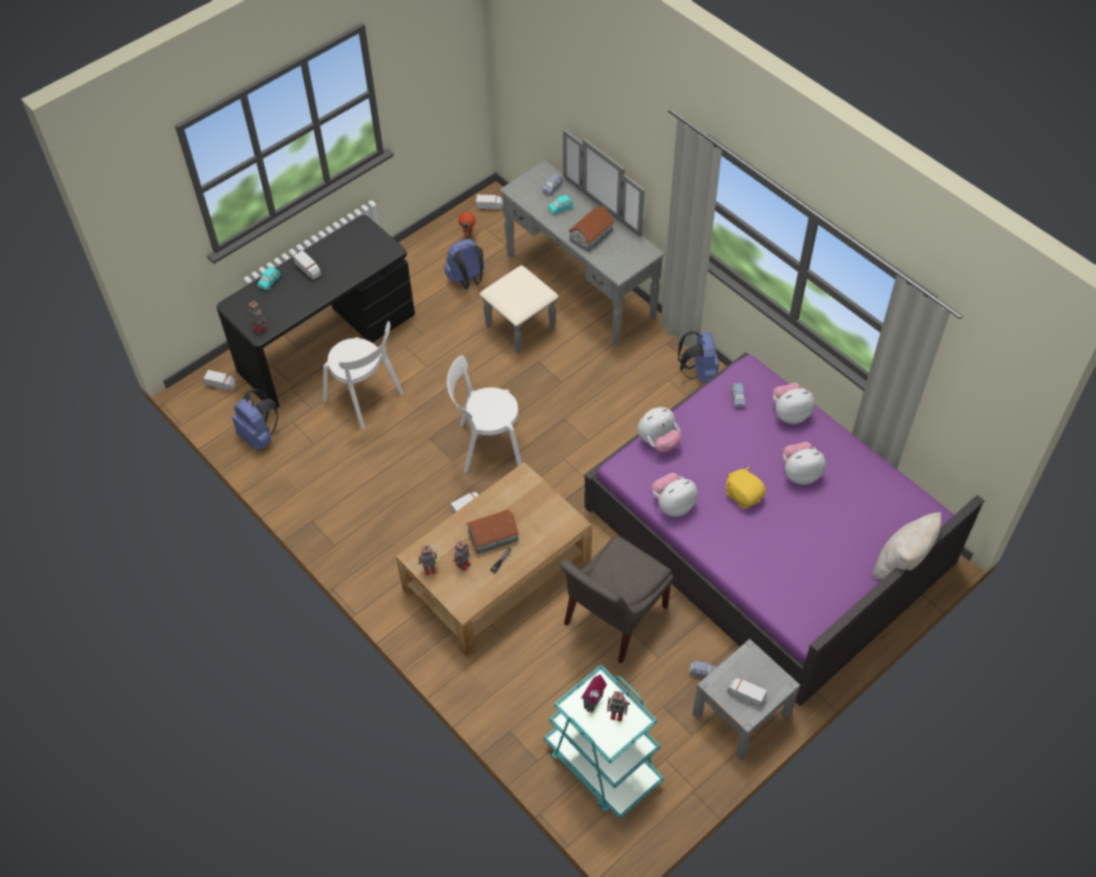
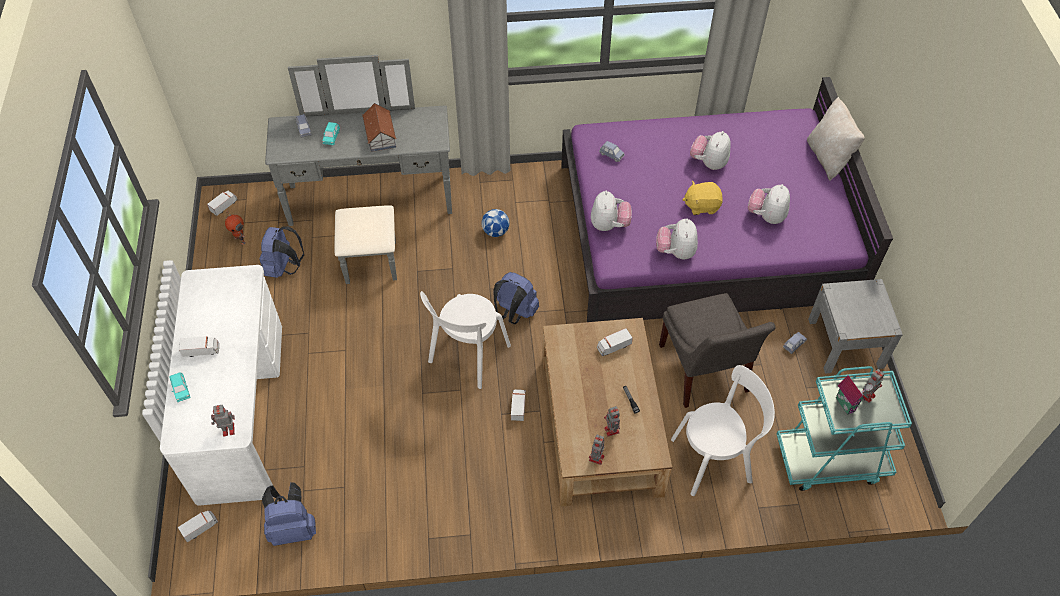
camera: 55 degrees left, 0 degrees up
(326, 341) = (240, 410): black desk -> white desk
(366, 398) = (334, 416): white chair -> white chair (715, 459)
(493, 536) = (600, 391): toy house -> none
(625, 386) = (495, 231): none -> football
(699, 373) = (526, 181): blue backpack -> blue backpack (514, 313)
(745, 694) = (869, 315): toy truck -> toy truck (613, 346)
(789, 413) = (651, 136): plush toy -> plush toy (766, 216)

